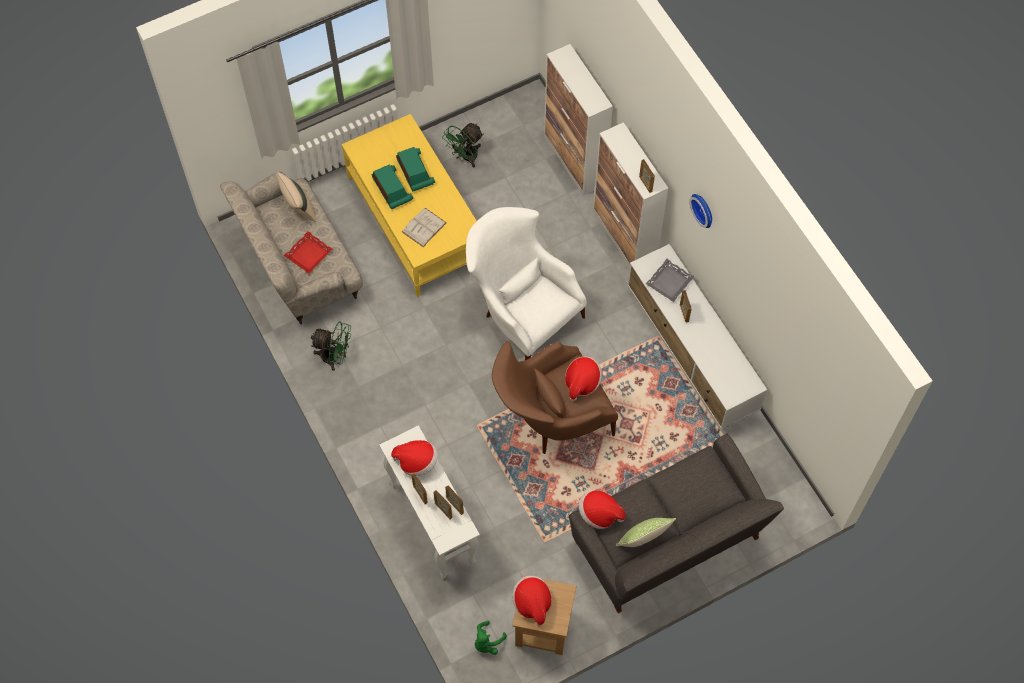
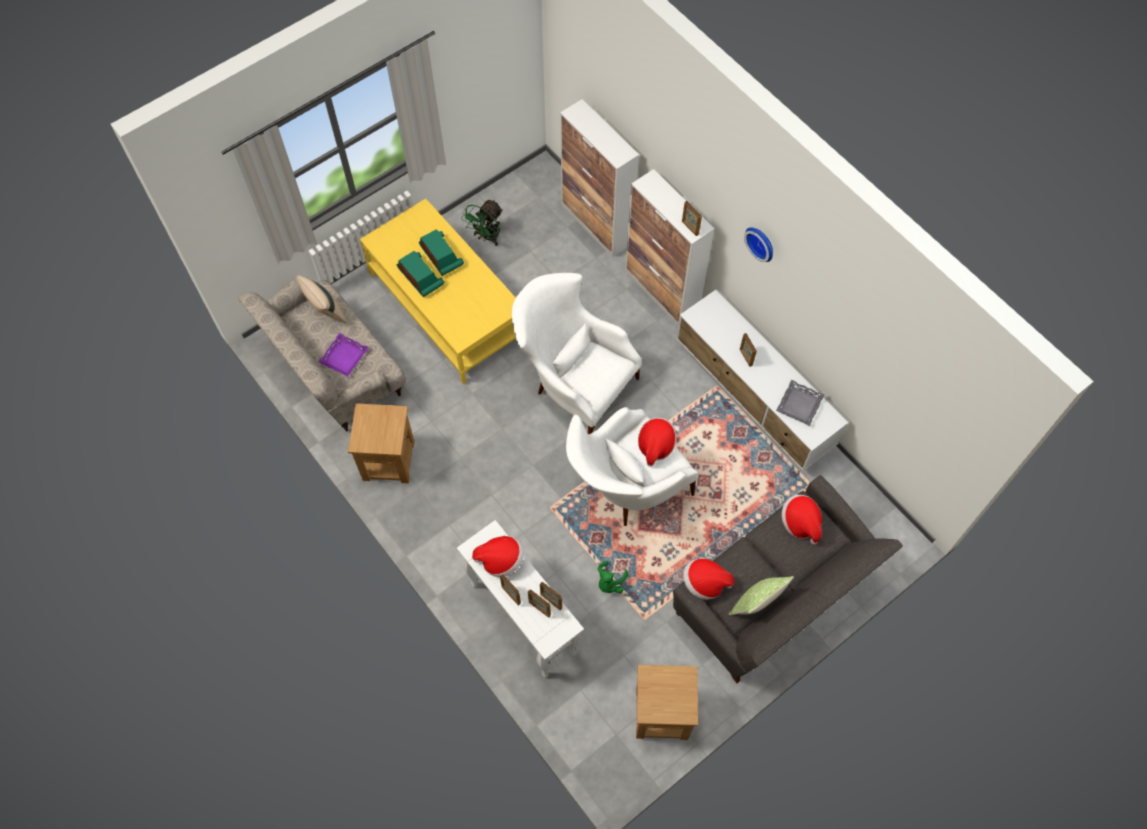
camera: 10 degrees left, 0 degrees up
(309, 255) = (344, 357): red tray -> purple tray
(335, 357) = (388, 460): green fan -> brown side table
(424, 227) = (460, 310): white book -> none
(487, 642) = (605, 740): green plush toy -> green plush toy (610, 582)
(532, 602) = (654, 694): hat -> hat (800, 523)
(550, 420) = (625, 490): brown armchair -> white armchair
(669, 282) = (724, 328): grey tray -> grey tray (799, 405)

